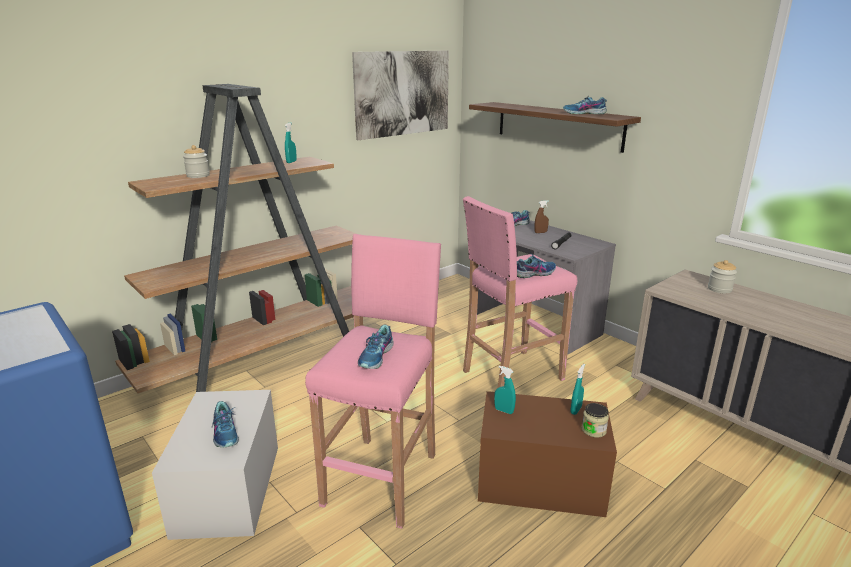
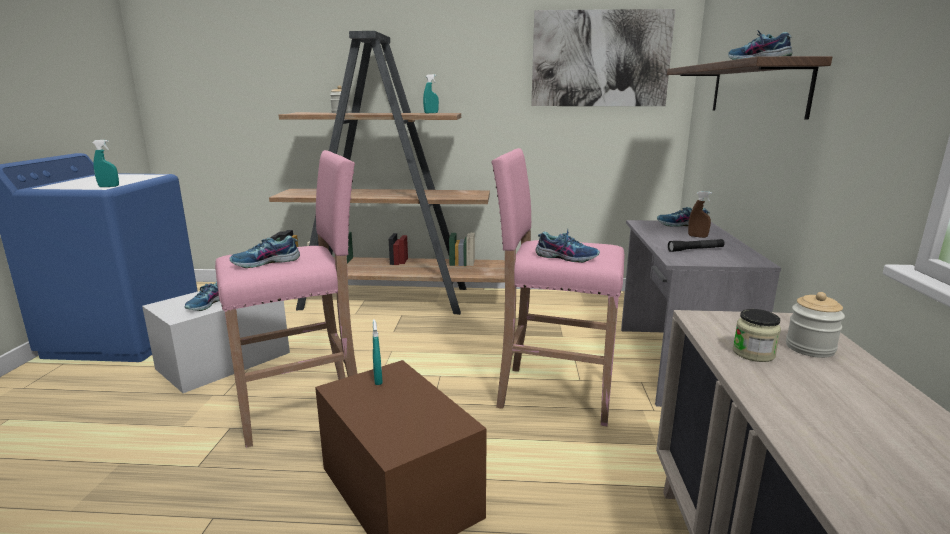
camera: 45 degrees right, 5 degrees down
(576, 410) = (438, 415): turquoise spray bottle -> turquoise spray bottle (109, 186)
(593, 430) = (411, 440): jar -> jar (753, 353)

